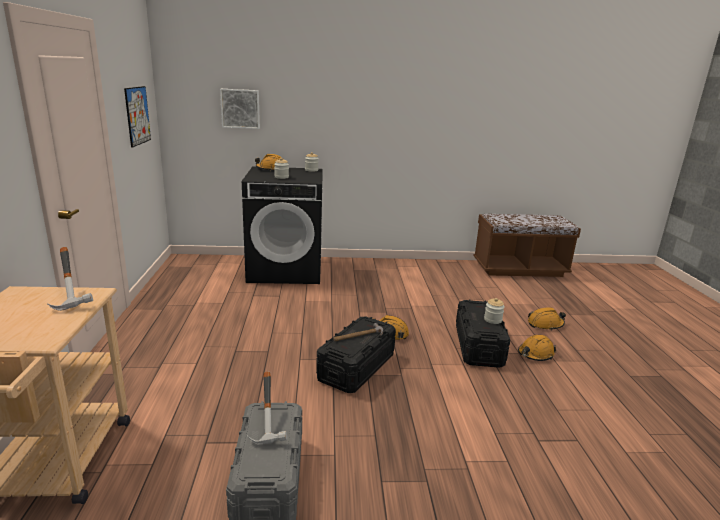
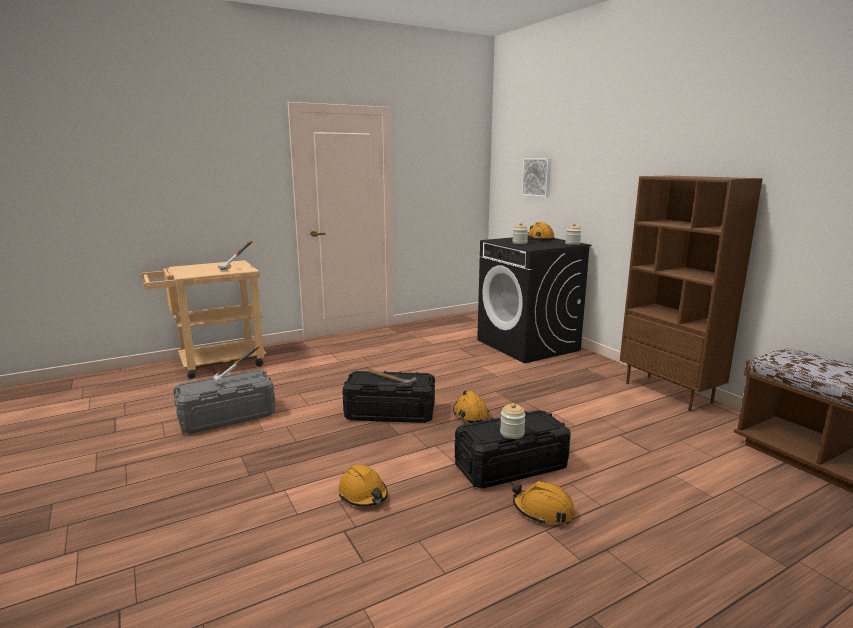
camera: 65 degrees right, 5 degrees down
(137, 115) = (447, 180): picture -> none
(415, 264) = (669, 392): none -> brown bookcase
(545, 324) = (652, 512): orange hard hat -> orange hard hat (363, 494)

